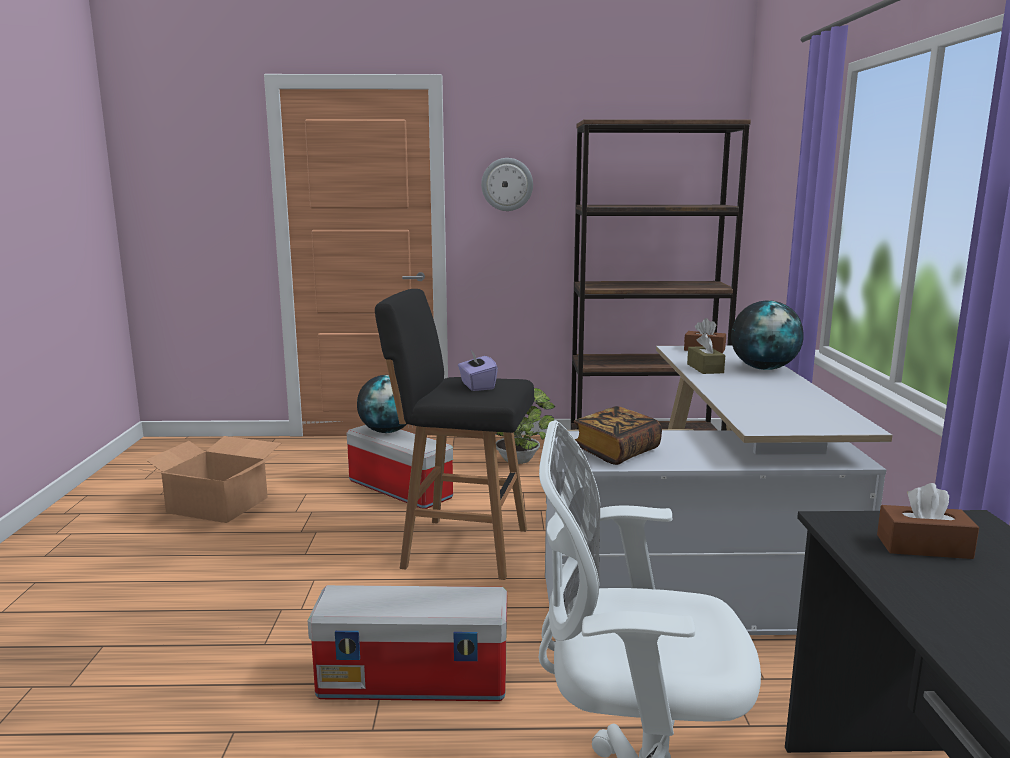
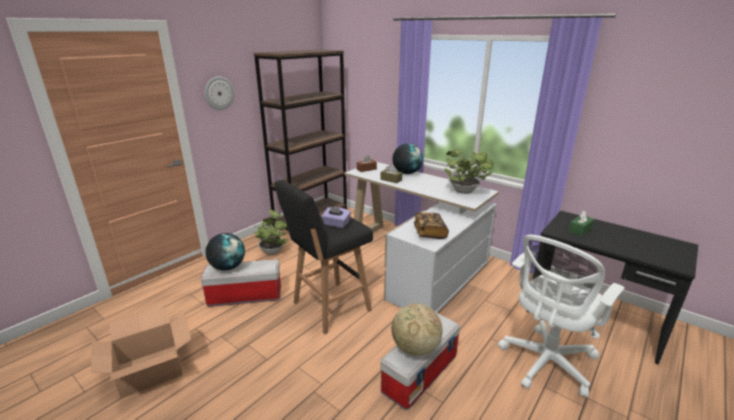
camera: 50 degrees left, 10 degrees up
(380, 601) = (415, 348): none -> globe
(802, 414) = (465, 192): none -> potted plant
(923, 547) = (580, 230): brown tissue box -> green tissue box

